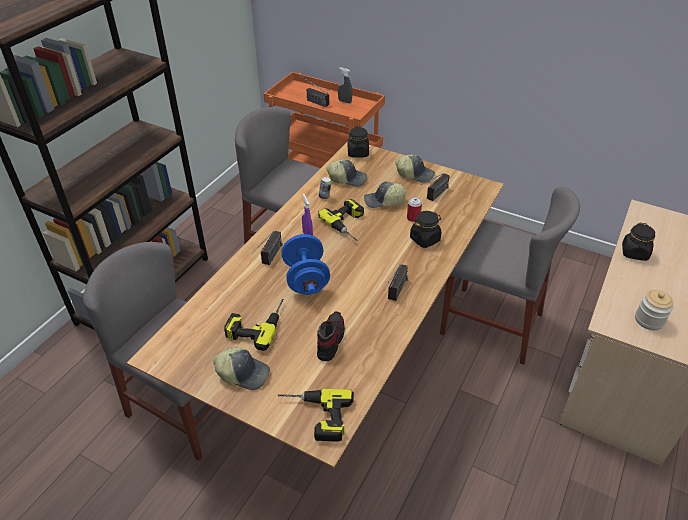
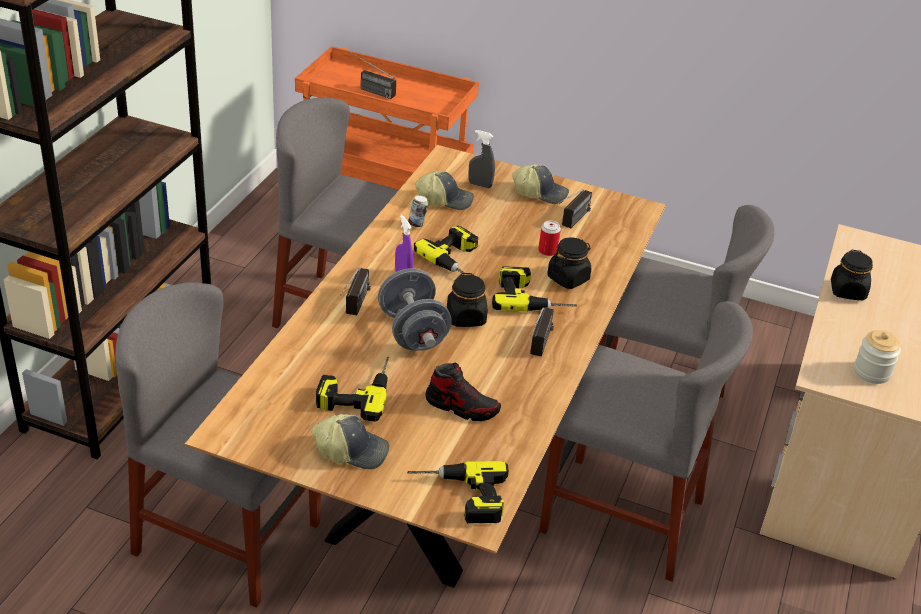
camera: 10 degrees left, 5 degrees down
(306, 279) = (412, 332): blue dumbbell -> grey dumbbell
(330, 340) = (462, 407): shoe -> shoe turned 105 degrees clockwise
(345, 101) = (418, 91): grey spray bottle -> grey spray bottle (480, 185)
(358, 153) = (453, 164): black jar -> black jar (466, 317)
(384, 201) = (502, 230): cap -> none
(397, 253) = (532, 297): none -> power drill
(460, 404) = (621, 516): none -> grey chair

